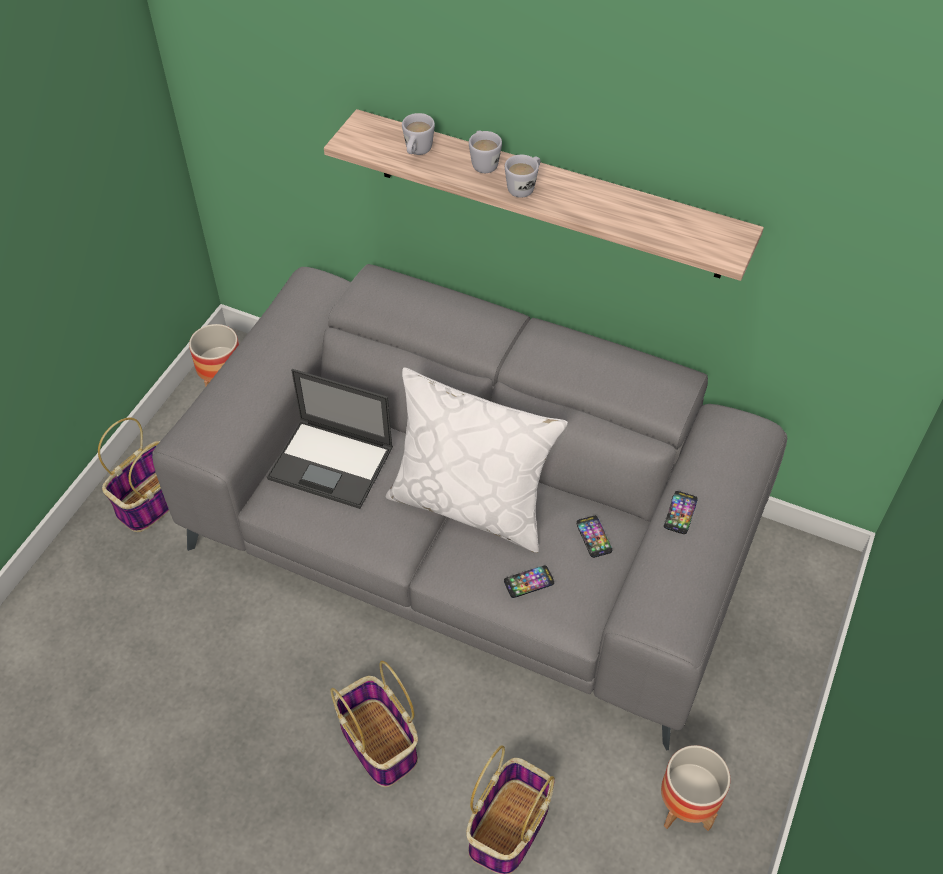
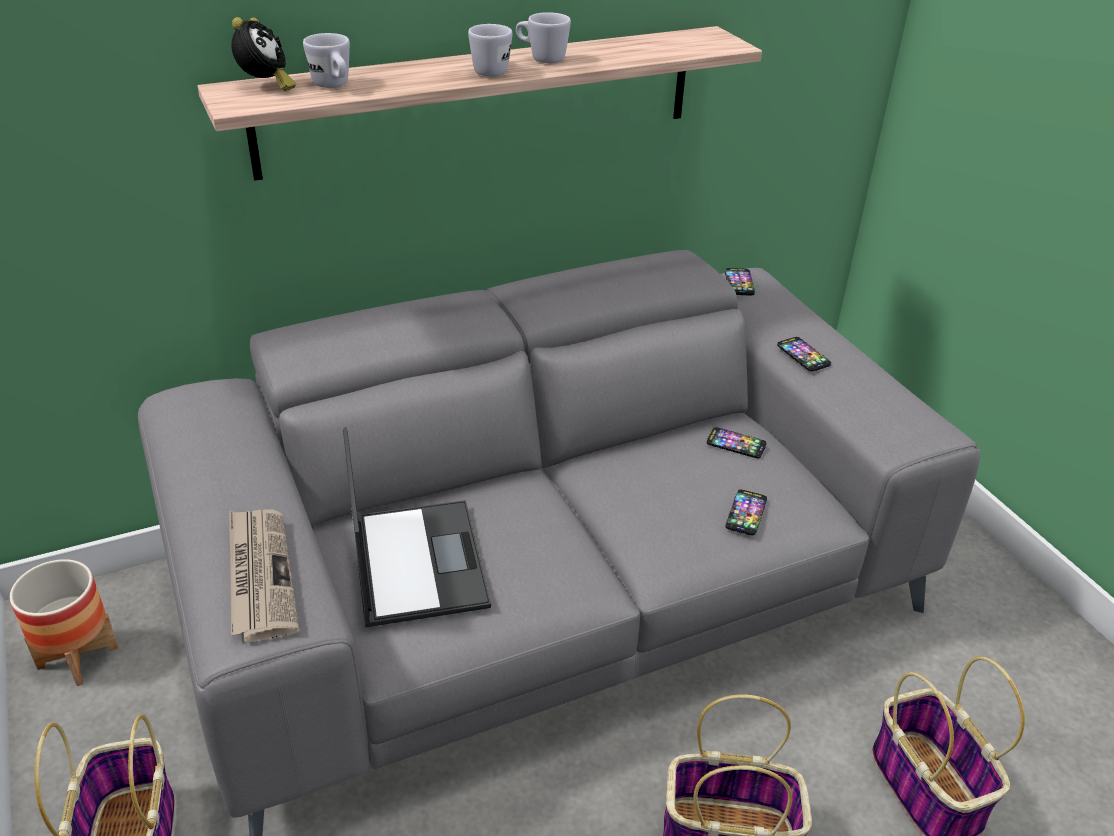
camera: 50 degrees left, 15 degrees down
(223, 415) = (259, 575): none -> newspaper
(332, 463) = (417, 561): laptop -> laptop turned 75 degrees counterclockwise
(384, 131) = (265, 86): none -> alarm clock
(471, 504) = (604, 494): white pillow -> none
(483, 163) = (417, 70): white mug -> white mug (541, 58)
(685, 807) = (994, 639): planter -> none
(733, 426) = (739, 283): none -> phone

